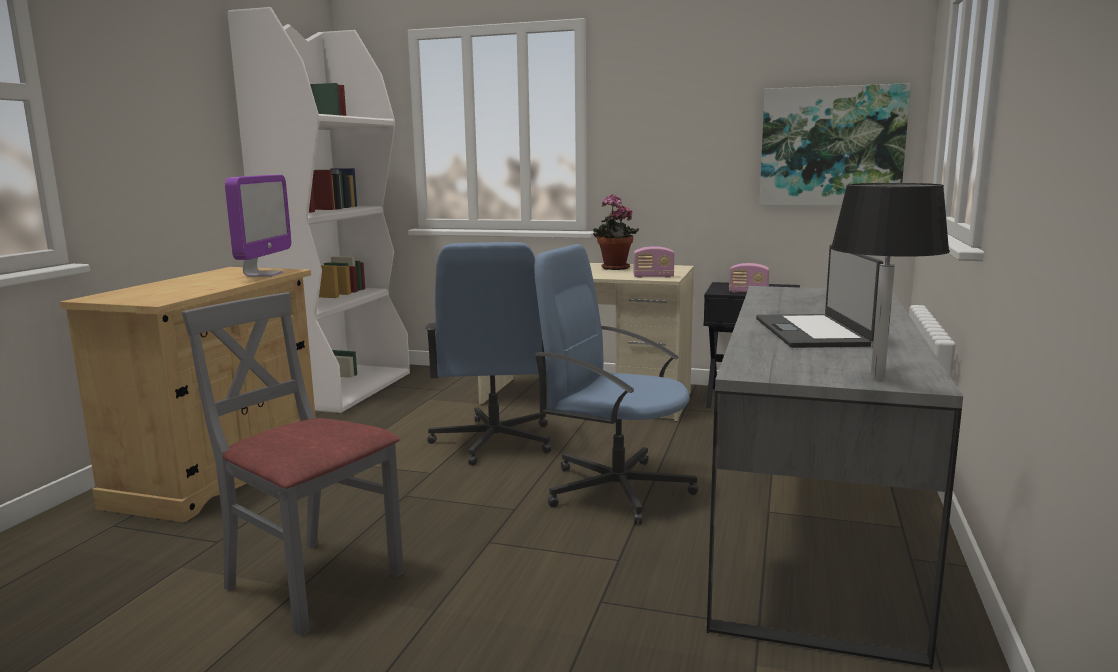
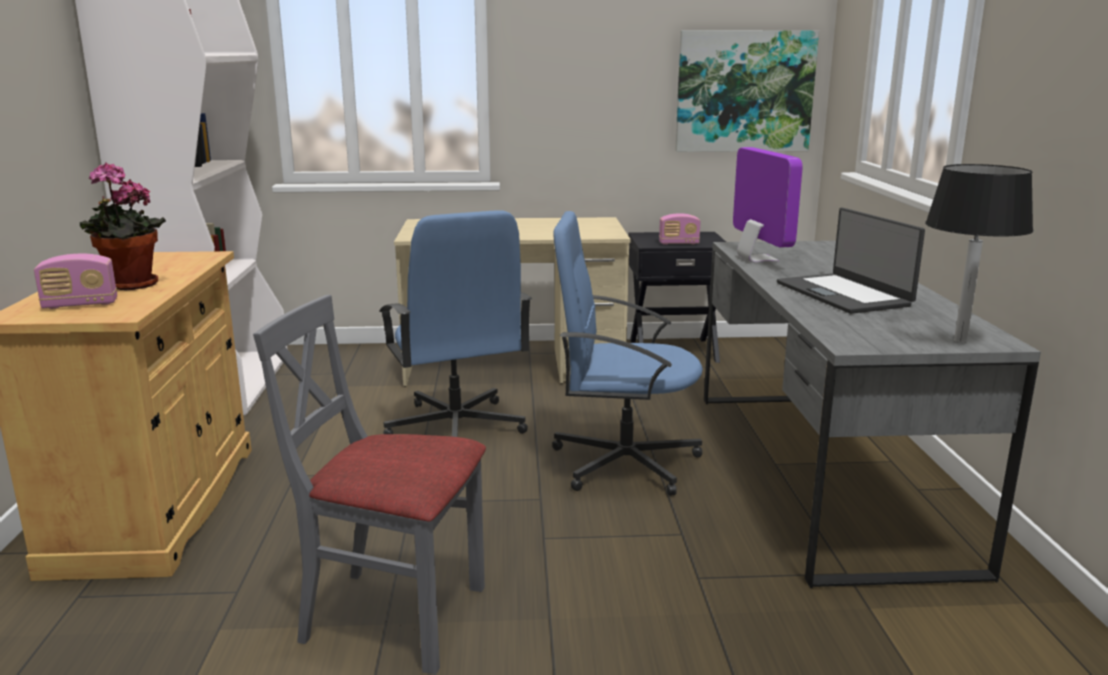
camera: 20 degrees left, 5 degrees up
(263, 274) = (187, 263): monitor -> monitor (757, 259)
(613, 268) = (541, 225): potted plant -> potted plant (129, 286)
(653, 277) = (597, 234): radio -> radio (80, 305)

